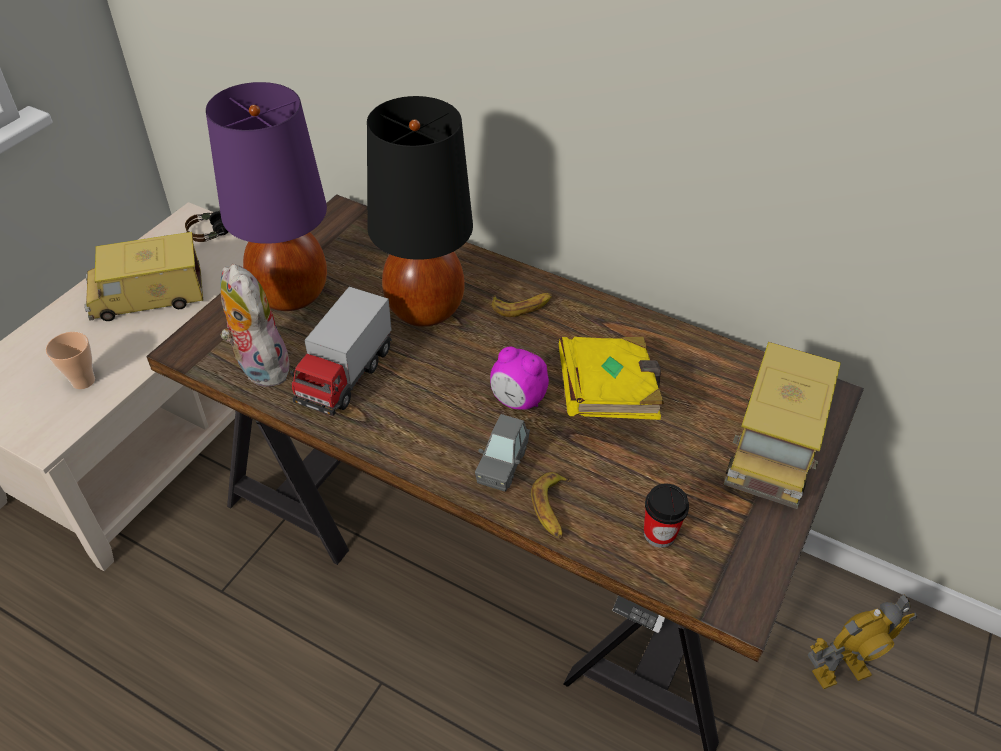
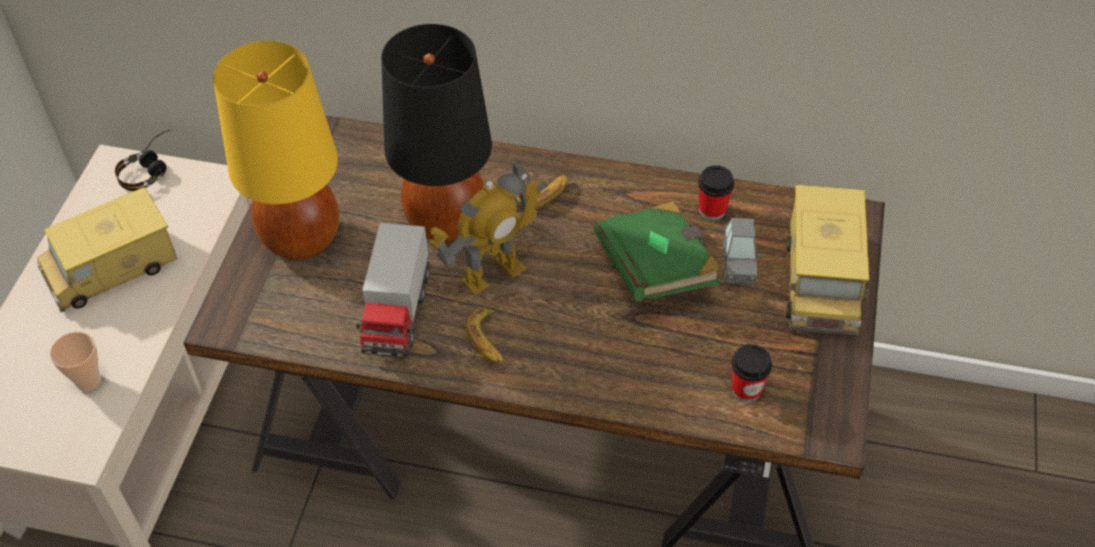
camera: 15 degrees left, 5 degrees up
(258, 366) = (305, 324): plush toy -> none
(291, 295) = (302, 239): purple table lamp -> yellow table lamp
(502, 465) = (583, 362): grey toy car -> grey toy car (738, 263)
(517, 400) = (574, 295): alarm clock -> none
(552, 509) = (644, 393): banana -> banana (488, 341)
(608, 395) = (656, 268): yellow book -> green book
(682, 356) = (712, 210): none -> cup
(840, 671) = (911, 466): toy robot -> toy robot (492, 273)

